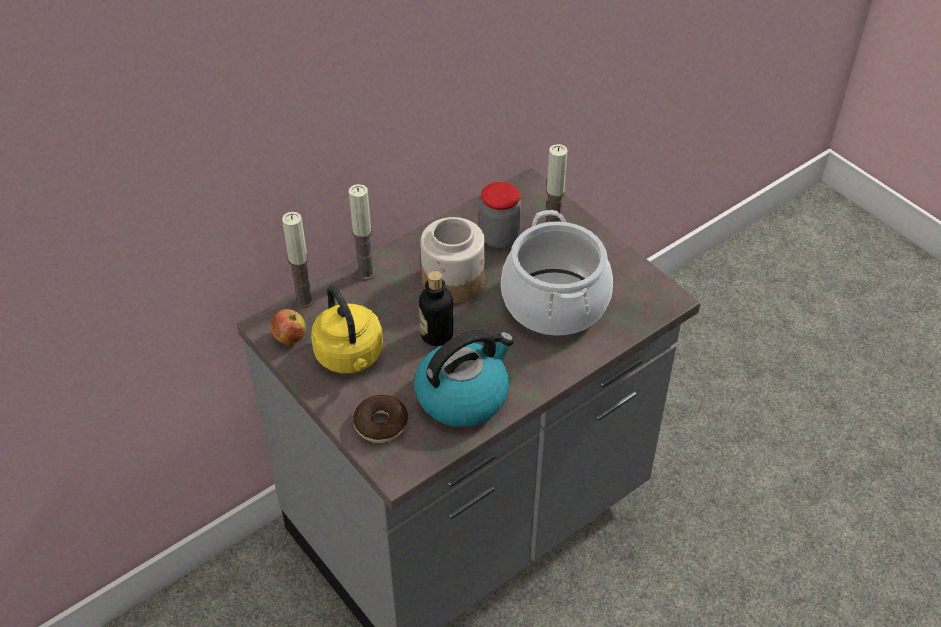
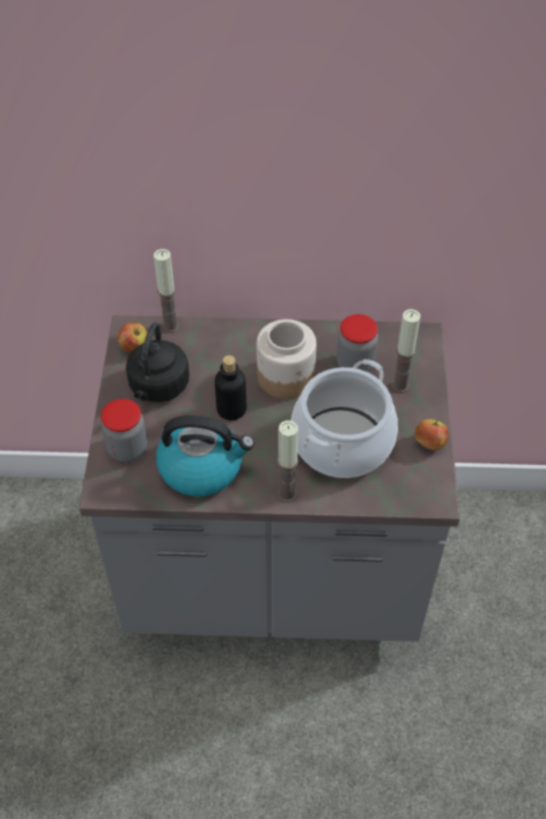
camera: 40 degrees right, 5 degrees up
(350, 357) = (158, 387): yellow kettle -> black kettle
(366, 273) = (231, 331): candle -> candle (287, 494)
(381, 424) = (127, 449): donut -> jar
(621, 261) = (429, 443): none -> apple

